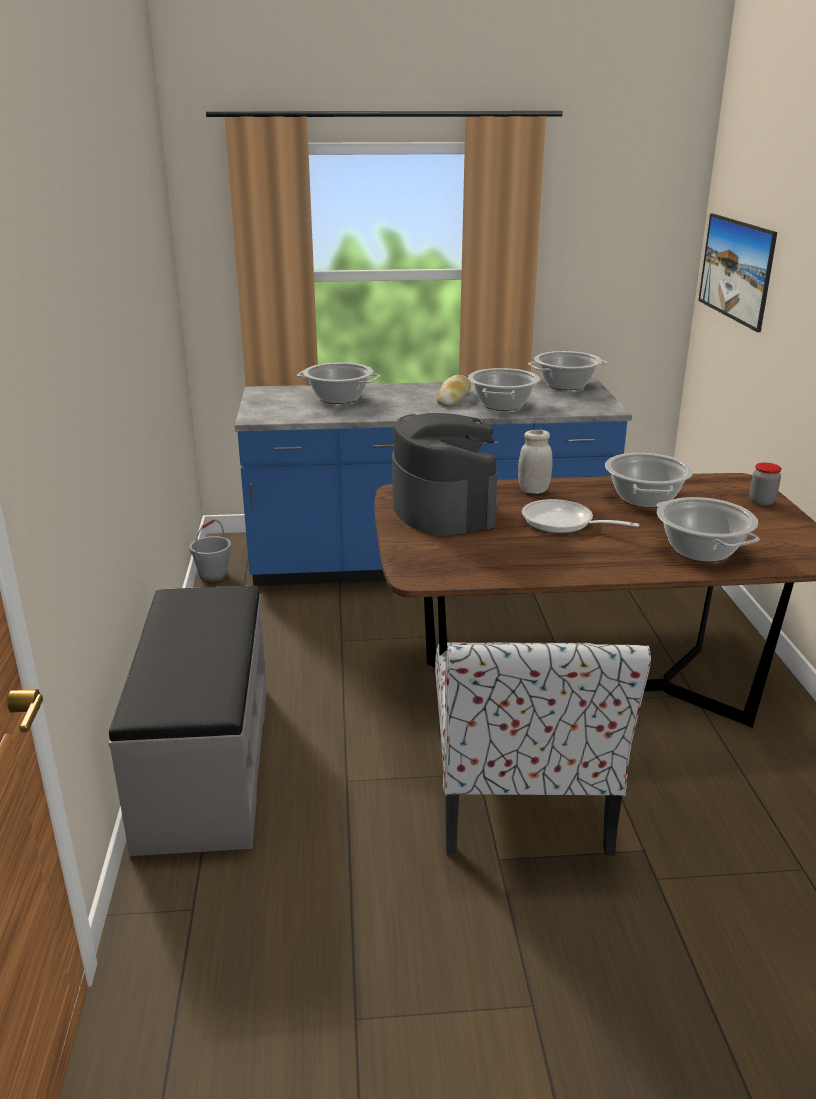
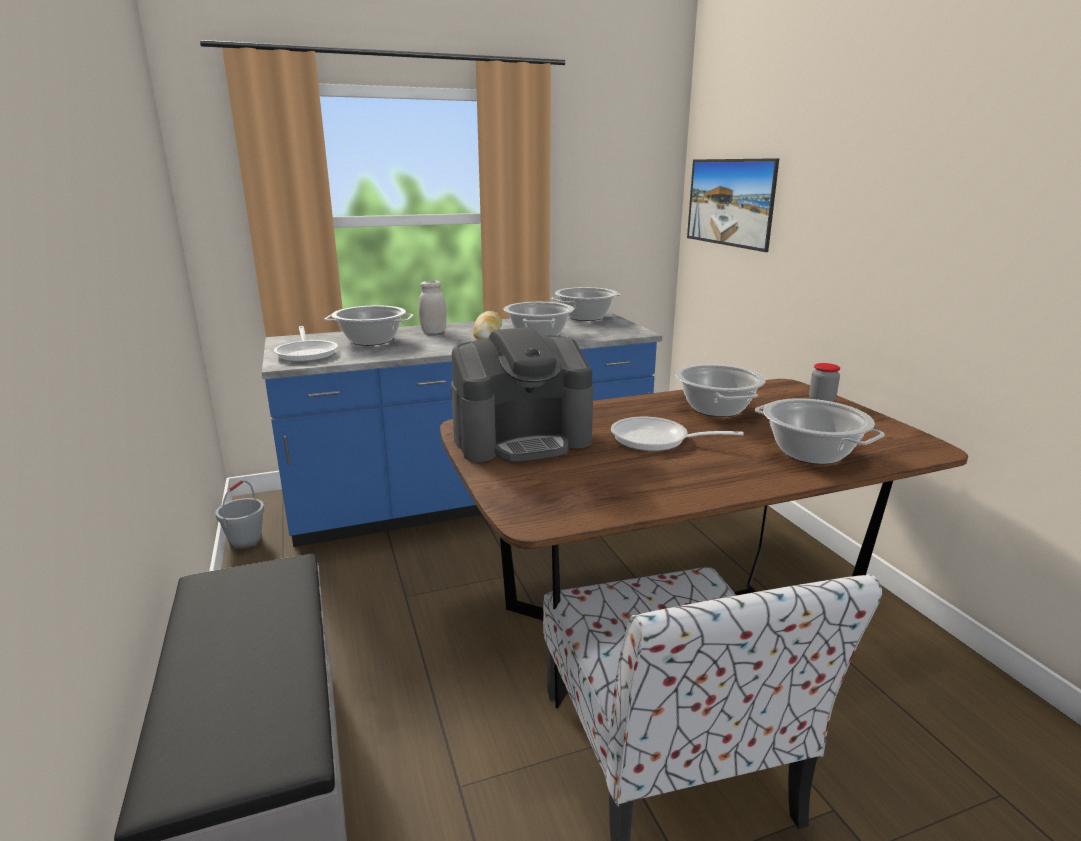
camera: 15 degrees left, 5 degrees down
(277, 408) = (307, 353): none -> frying pan
(442, 509) = (522, 439): coffee machine -> coffee machine turned 105 degrees clockwise
(533, 490) = (605, 411): white jar -> white jar (433, 332)

